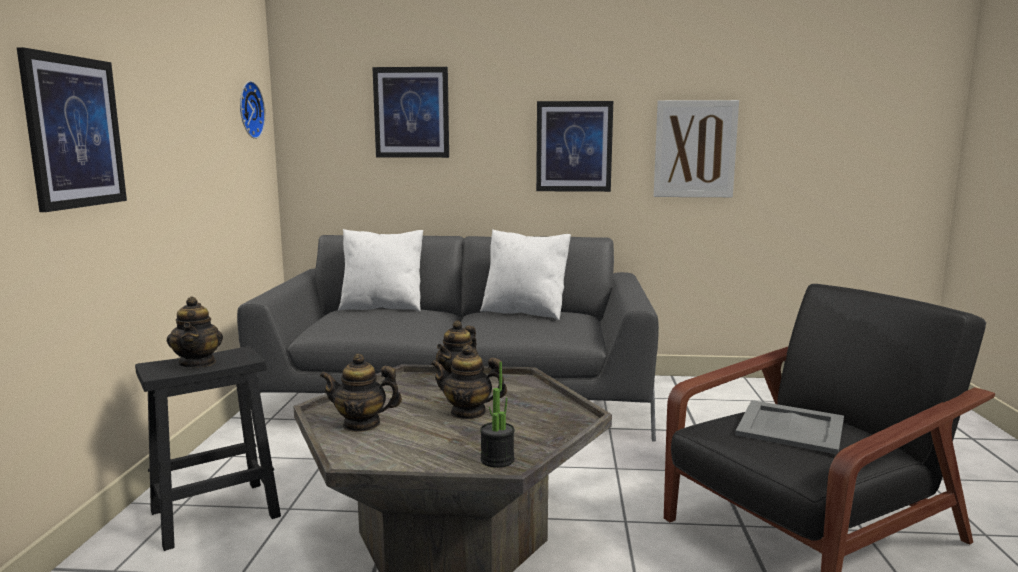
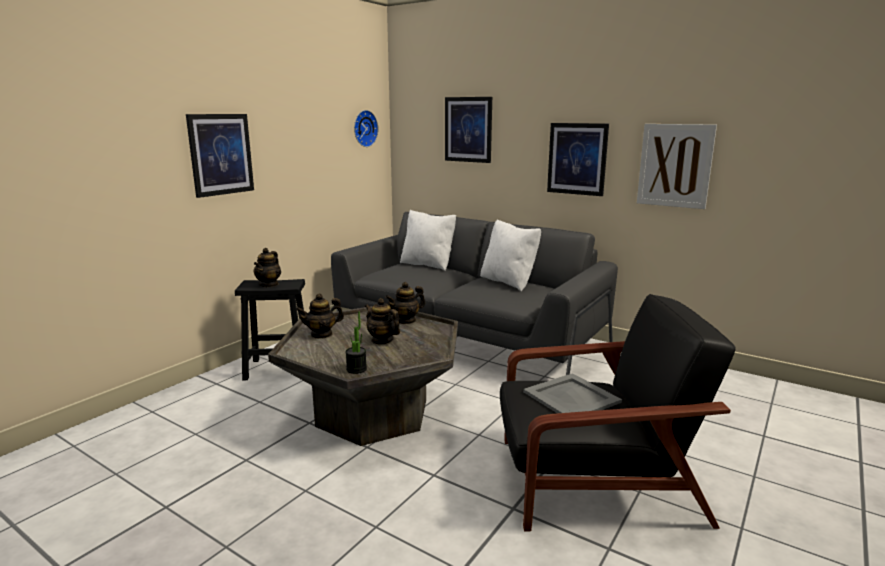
camera: 30 degrees right, 5 degrees up
(361, 424) = (322, 334): teapot -> teapot turned 60 degrees counterclockwise

